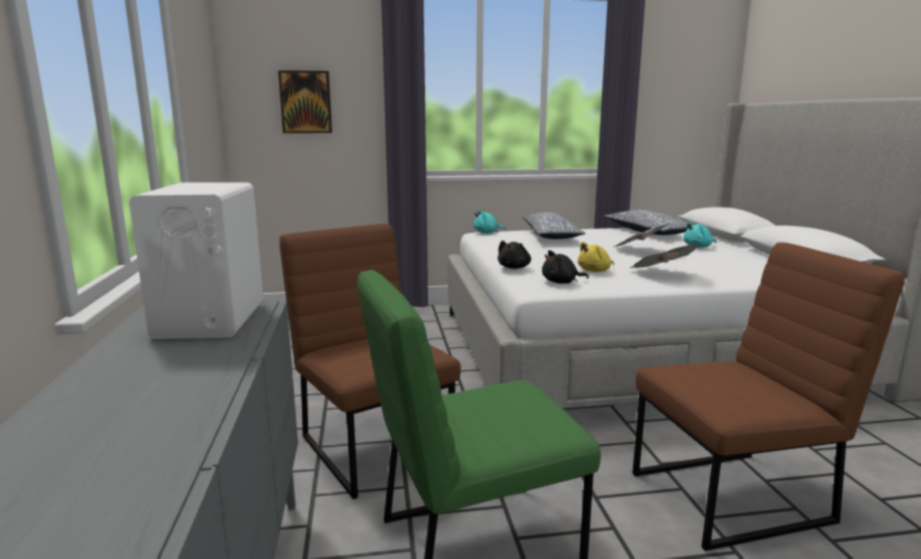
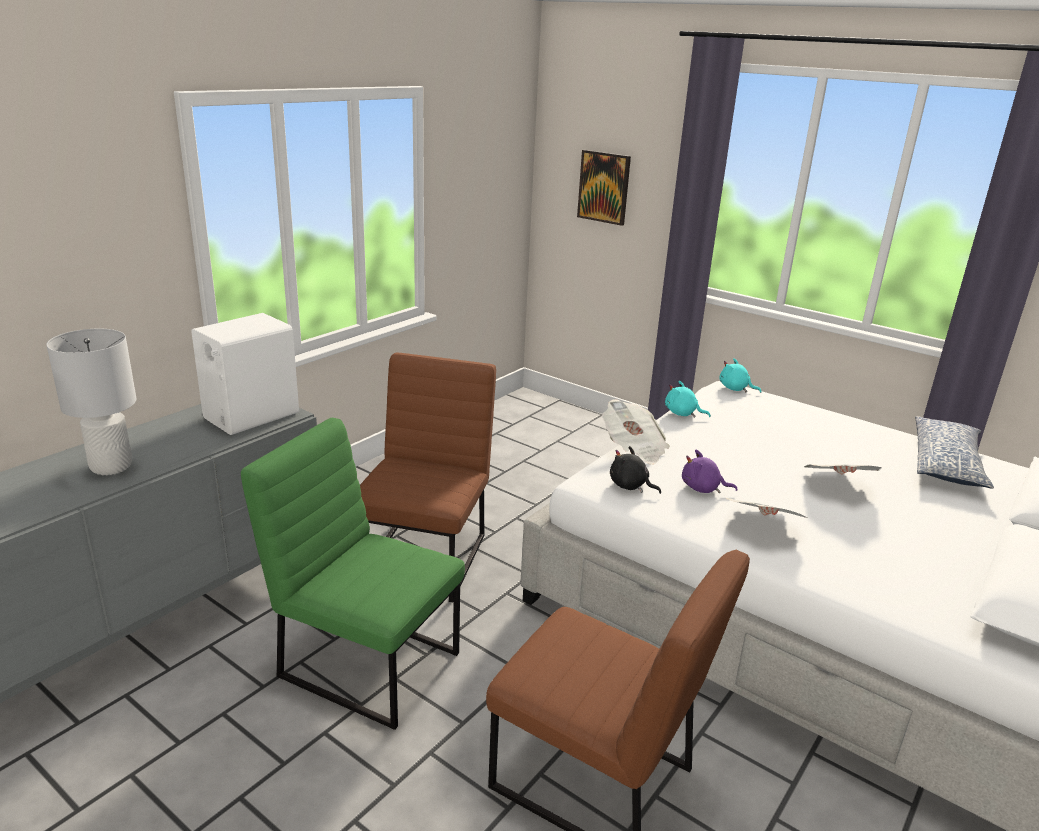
camera: 45 degrees right, 10 degrees up
(144, 416) = (112, 469): none -> grey table lamp
(514, 267) = (634, 448): black plush toy -> newspaper
(551, 235) = (791, 421): pillow -> none
(595, 271) = (703, 489): yellow plush toy -> purple plush toy
(698, 247) = (944, 515): turquoise plush toy -> turquoise plush toy (682, 413)

